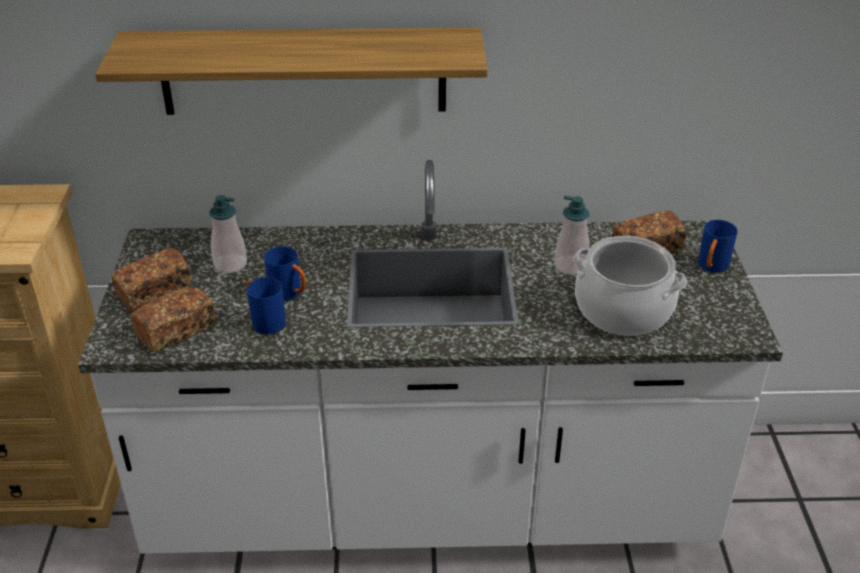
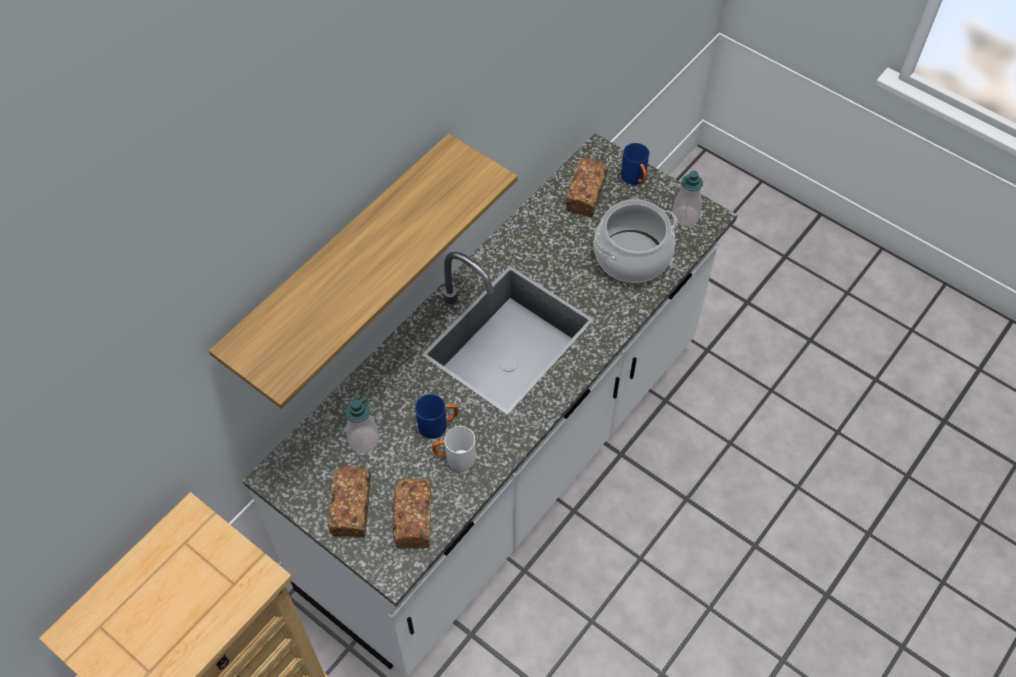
camera: 50 degrees left, 20 degrees up
(264, 321) = (454, 459): blue mug -> white mug
(570, 266) = (563, 247): soap dispenser -> soap dispenser (685, 216)

